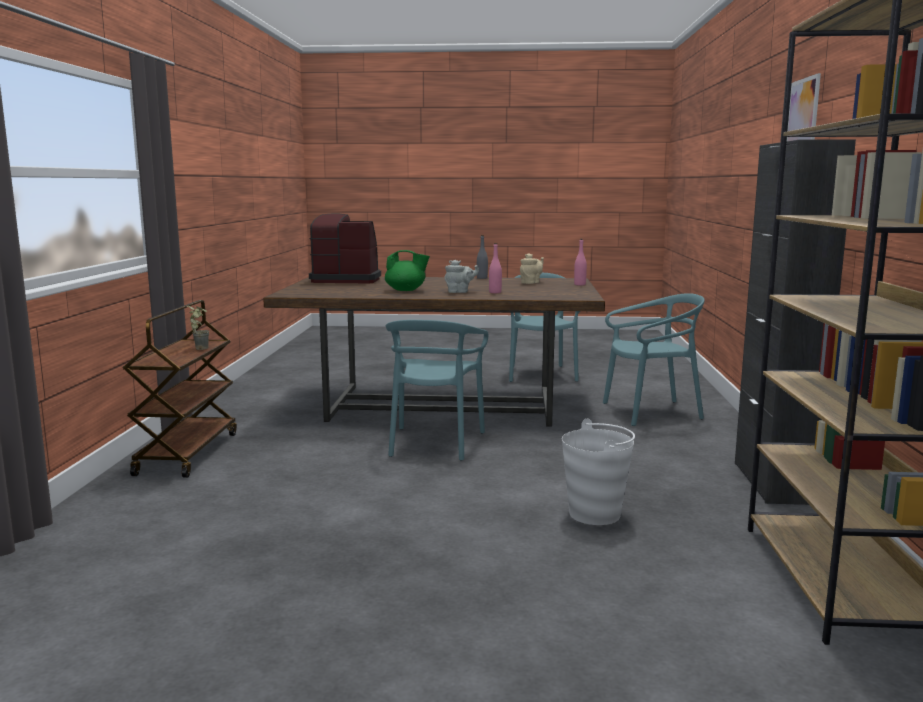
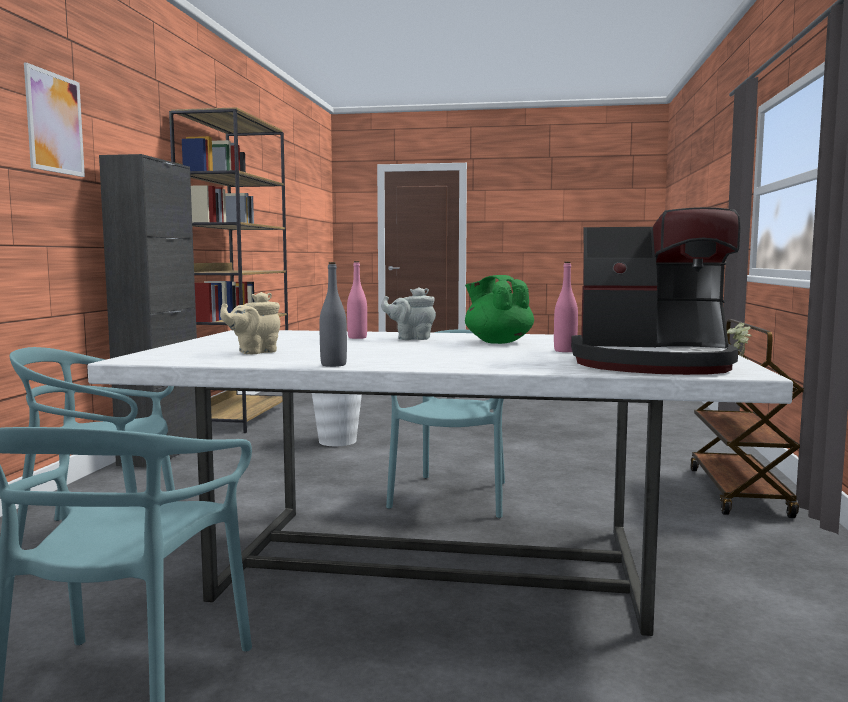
camera: 175 degrees left, 5 degrees down
(406, 290) = (498, 342): green teapot -> green teapot turned 45 degrees clockwise
(440, 405) = (440, 564): brown dining table -> white dining table
(579, 284) = (176, 347): pink bottle -> pink bottle (565, 351)

